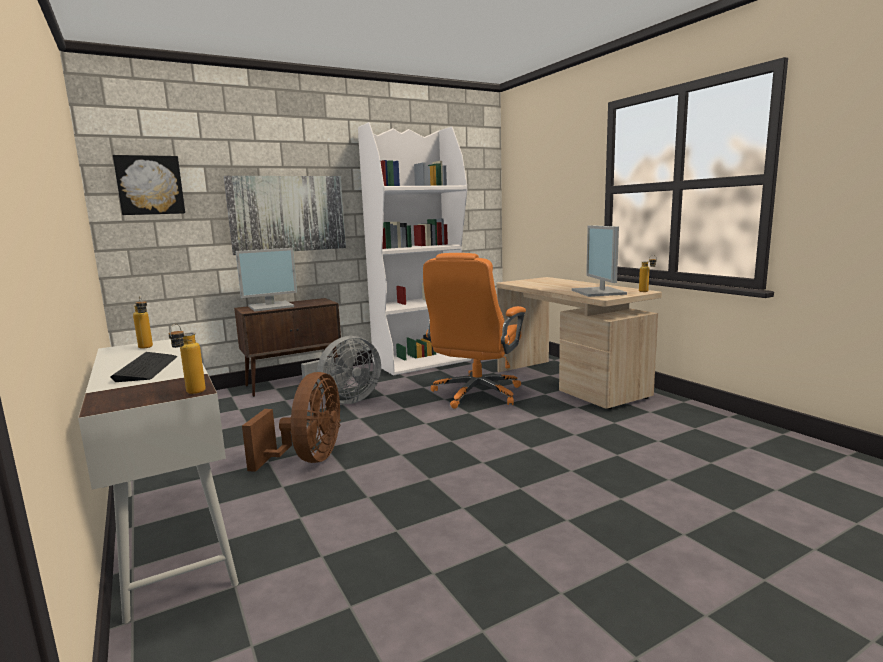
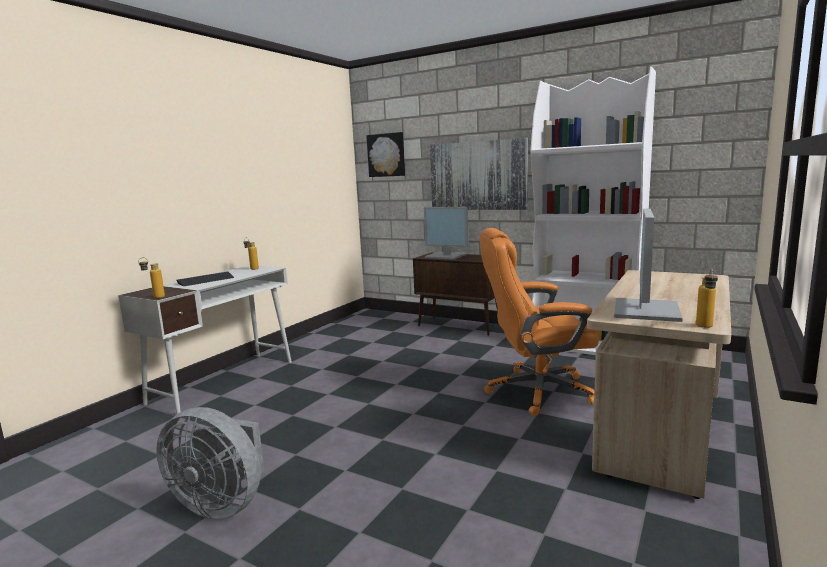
camera: 60 degrees right, 0 degrees up
(308, 459) = (334, 378): brown fan -> none
(345, 401) = (447, 351): grey fan -> grey fan (222, 504)
(599, 292) = (645, 310): monitor -> monitor turned 150 degrees clockwise

